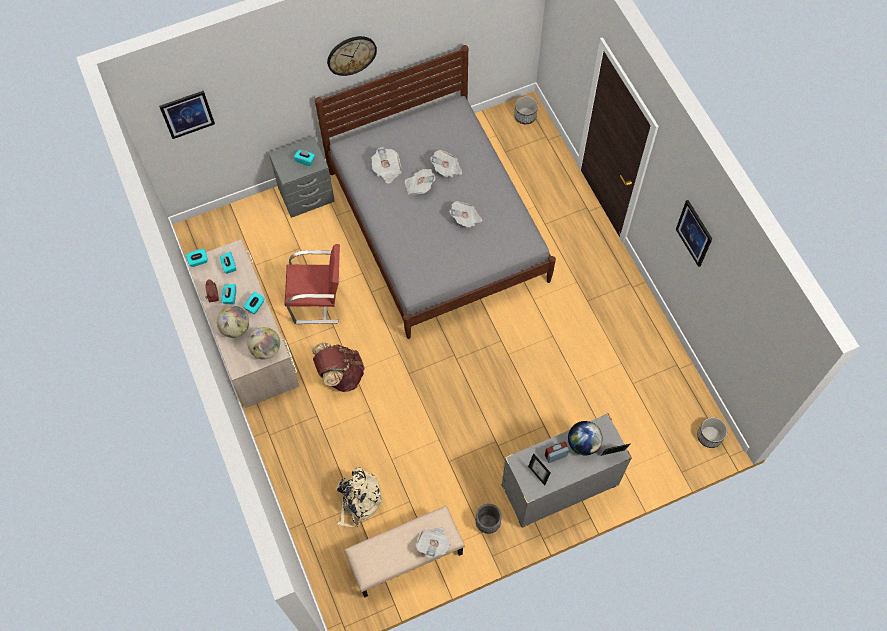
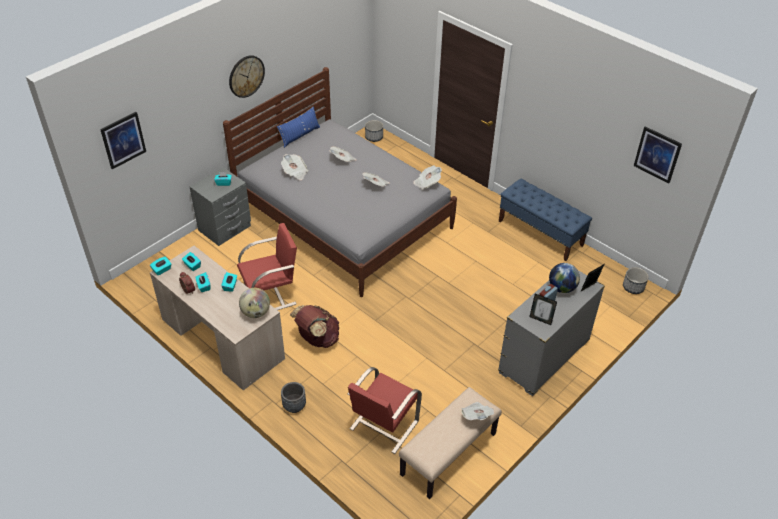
camera: 25 degrees left, 20 degrees down
(236, 328) = (220, 306): globe -> none
(358, 501) = (383, 425): beige backpack -> red chair
(417, 114) = (299, 135): none -> blue pillow
(419, 186) = (327, 175): newspaper -> newspaper (427, 183)
(488, 523) = (502, 403): grey planter -> grey planter (294, 406)
(646, 324) = (540, 233): none -> blue bench
(694, 233) = (569, 113): picture -> picture (657, 154)

